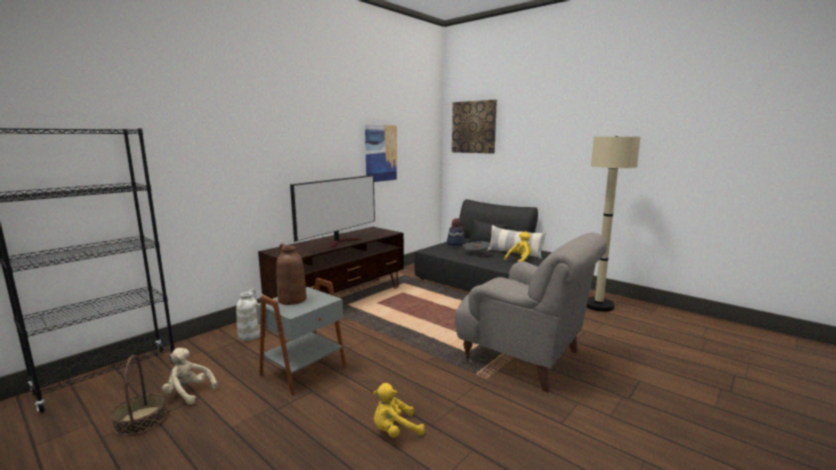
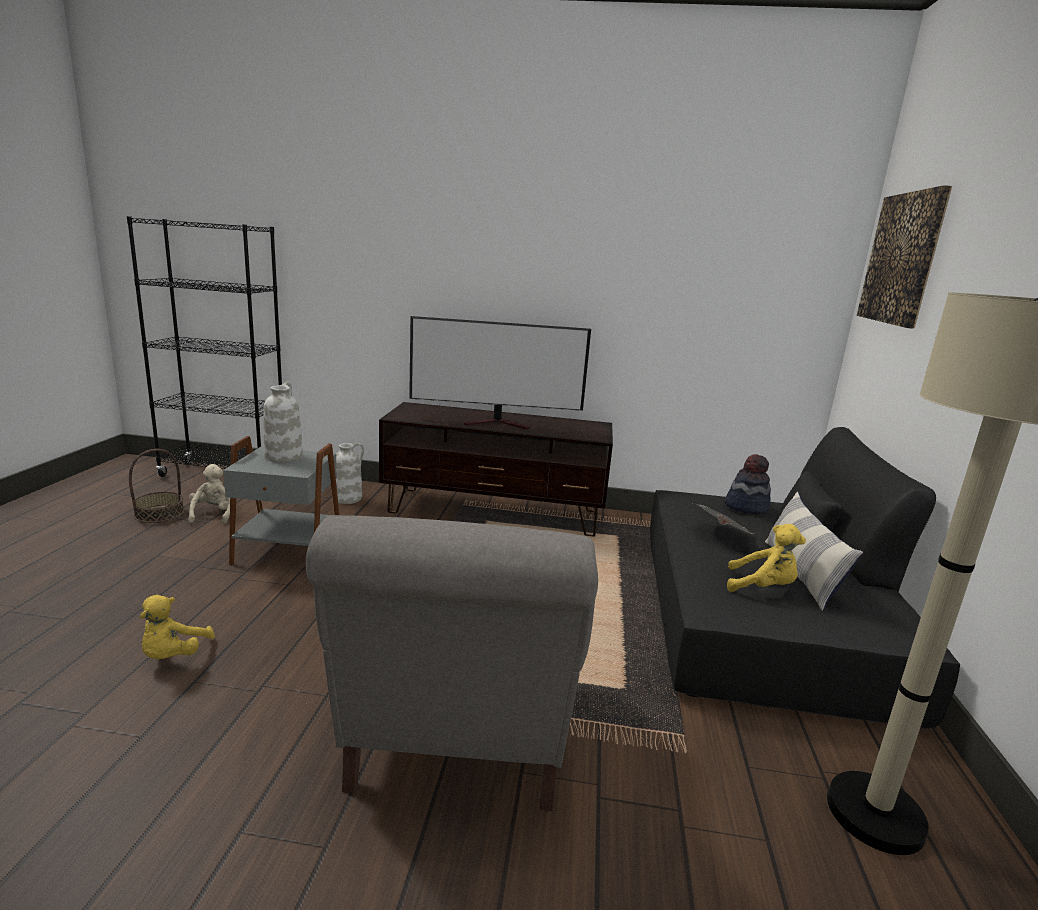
camera: 55 degrees right, 5 degrees up
(291, 299) = (283, 456): brown vase -> white vase
(381, 153) = (658, 295): picture -> none
(395, 431) = (173, 655): yellow plush toy -> yellow plush toy turned 120 degrees counterclockwise

